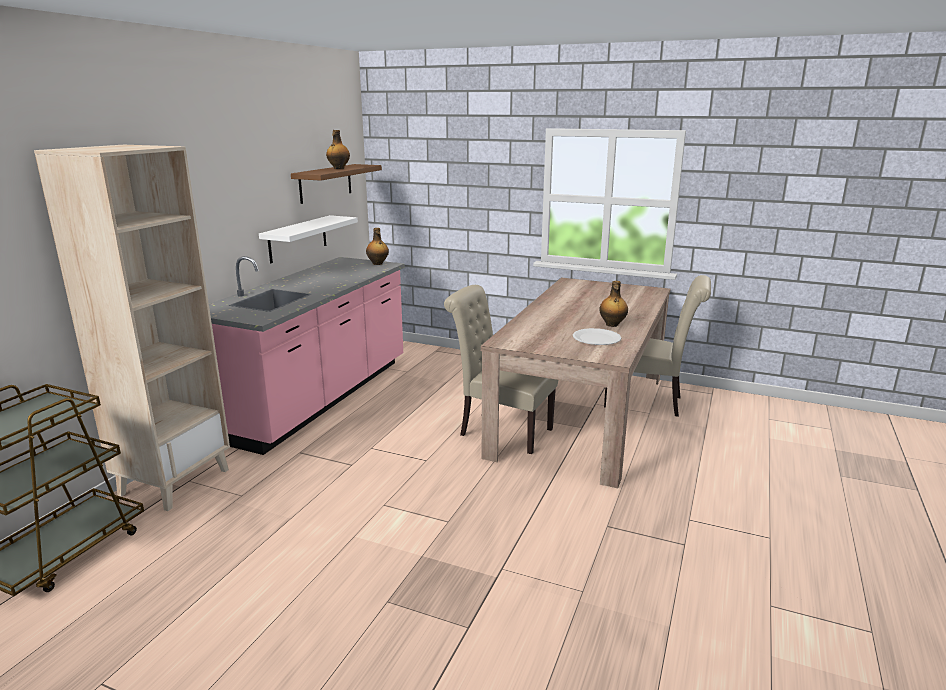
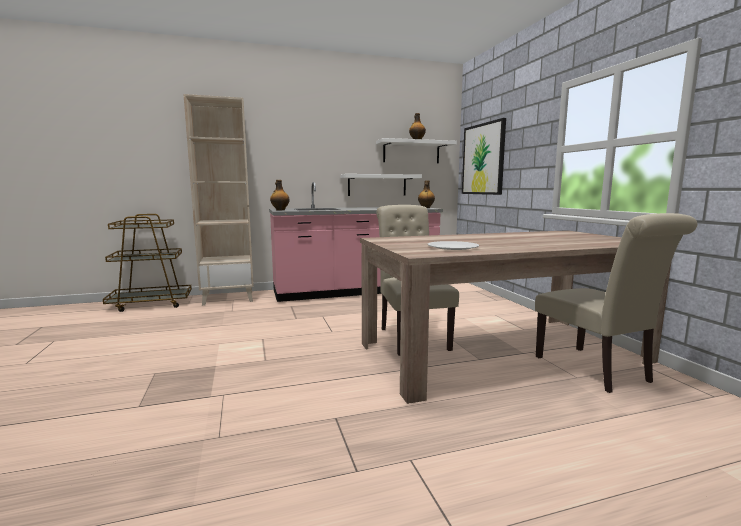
camera: 50 degrees right, 10 degrees down
(325, 183) = (411, 152): brown shelf -> white shelf
(420, 190) = (483, 159): none -> picture
(612, 325) = (501, 246): bottle -> bottle (280, 210)

